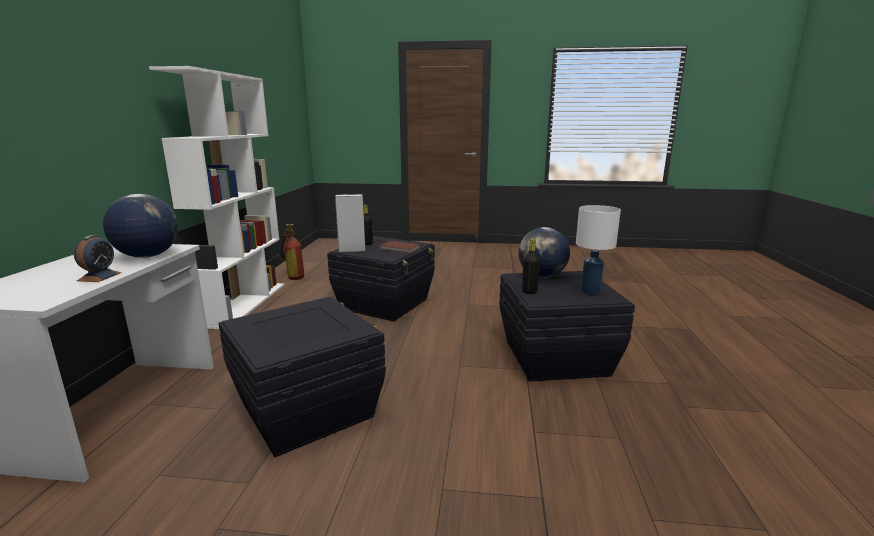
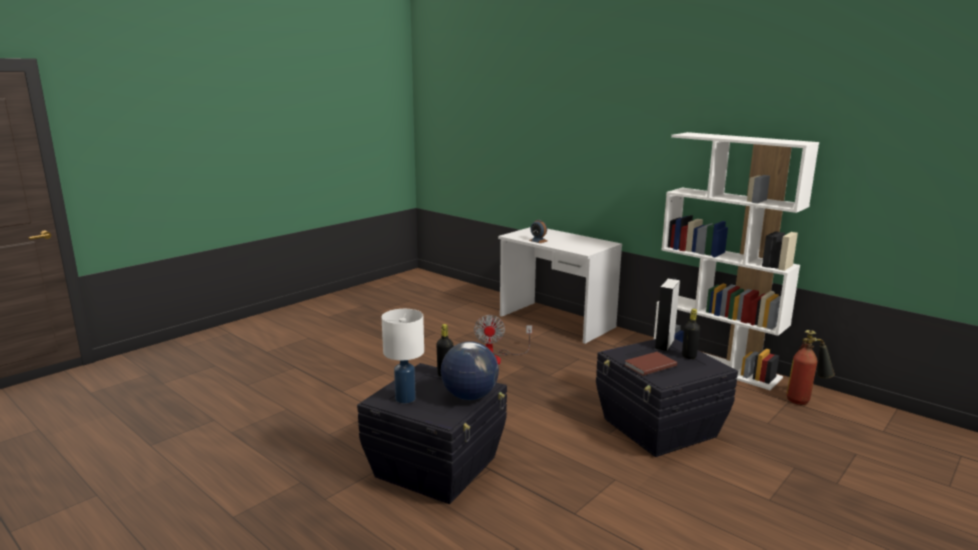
camera: 125 degrees right, 0 degrees up
(148, 256) = (570, 247): globe -> none
(307, 409) = (496, 359): black storage box -> fan

